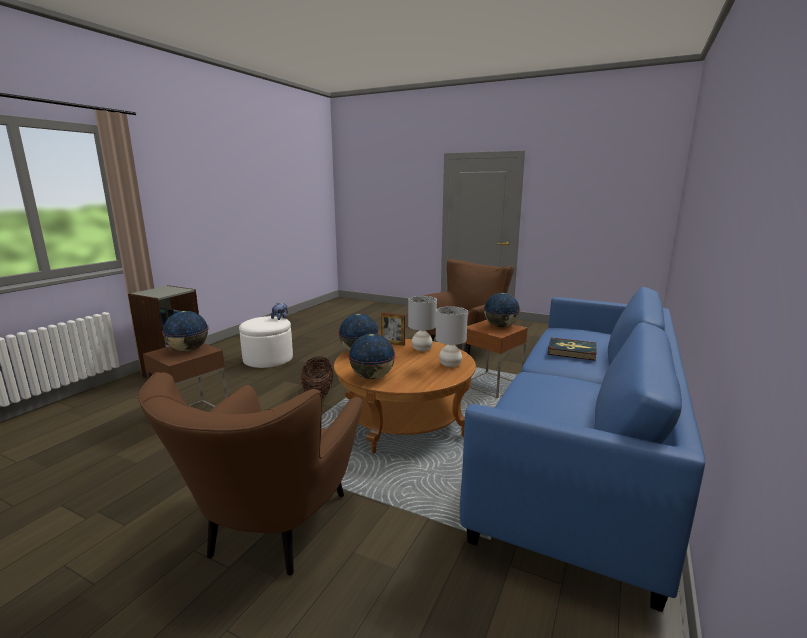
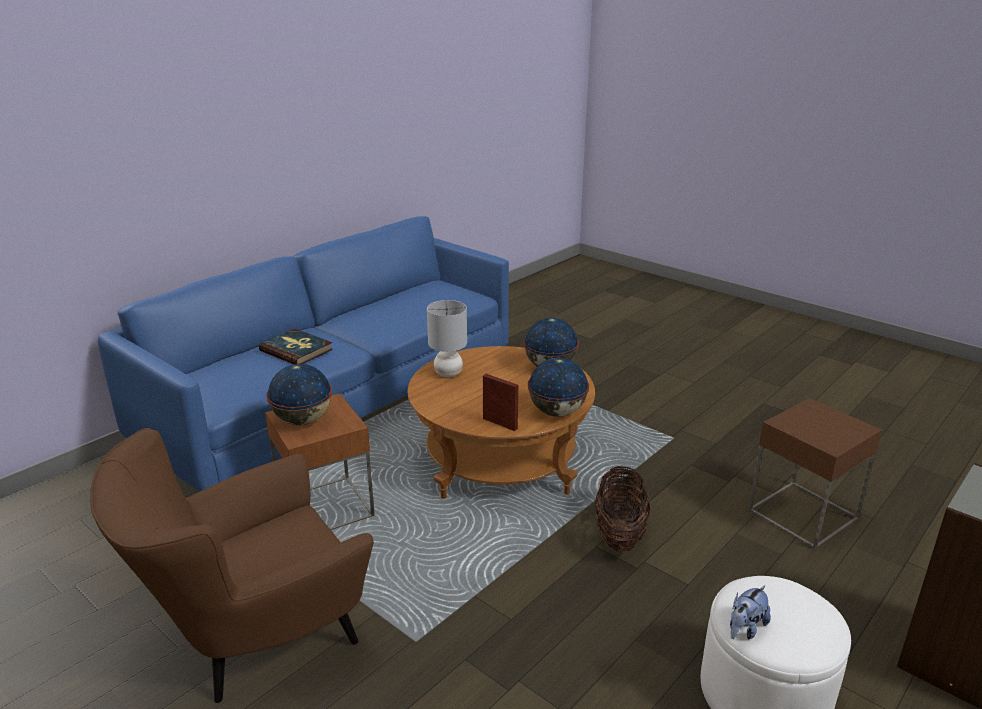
camera: 165 degrees left, 10 degrees up
(189, 350) = (816, 427): globe -> none
(273, 531) = (640, 384): brown armchair -> none
(421, 349) = (464, 405): grey table lamp -> none

